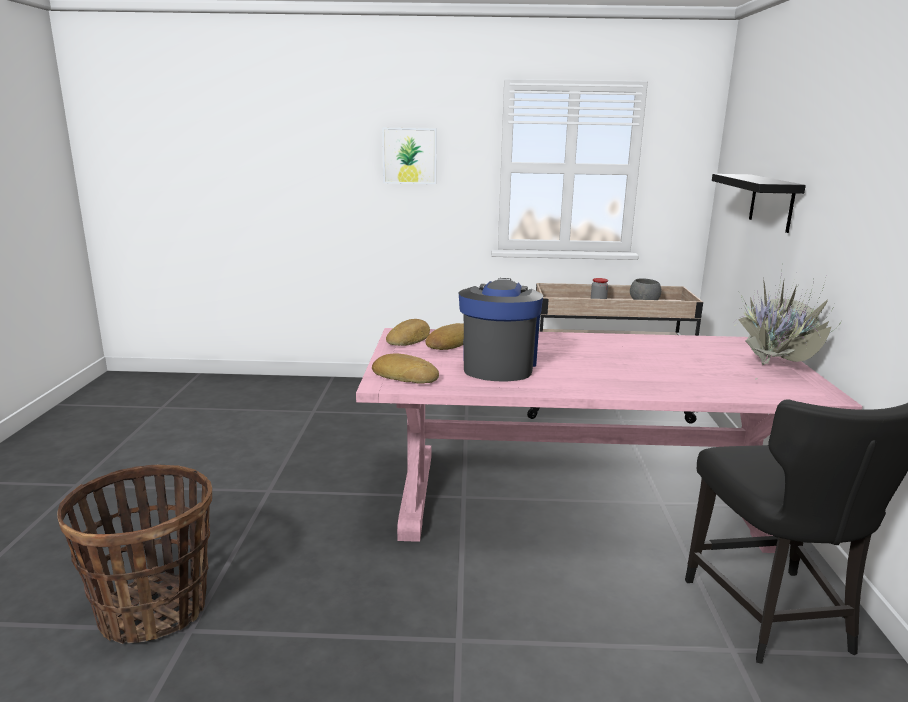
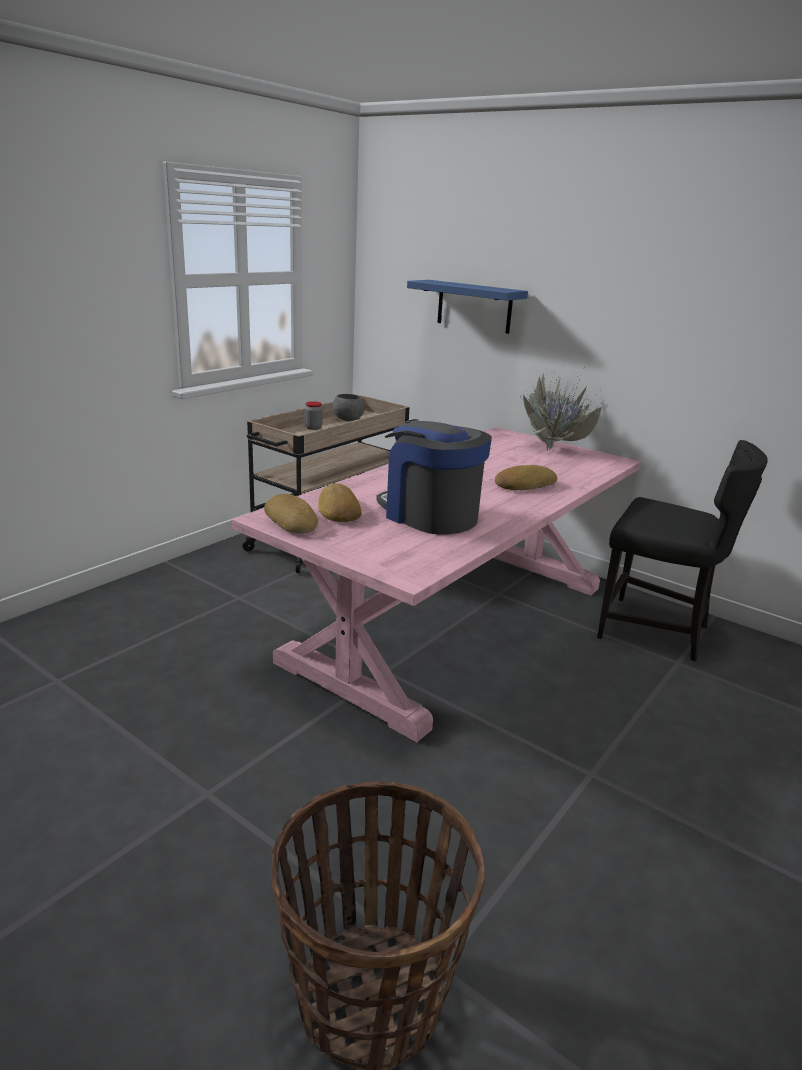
camera: 55 degrees left, 5 degrees up
(405, 375) = (401, 558): bread -> bread (524, 484)
(409, 156) = (57, 271): picture -> none
(771, 202) = (474, 306): black shelf -> blue shelf

